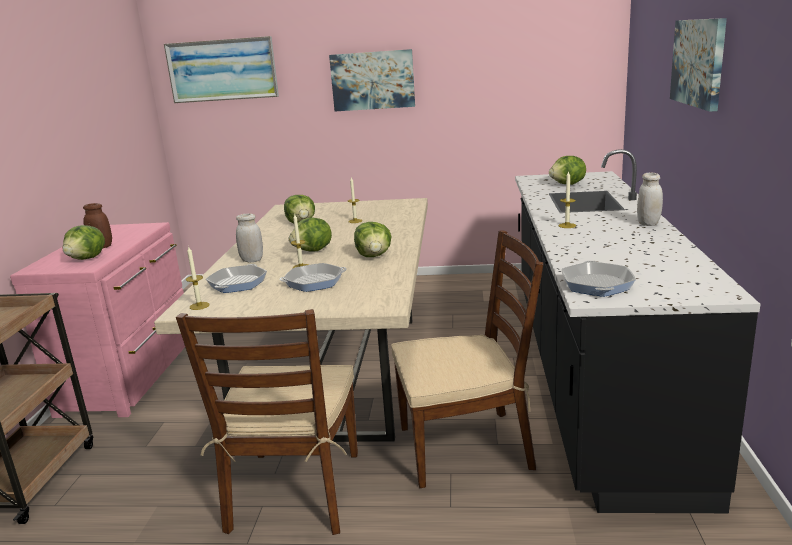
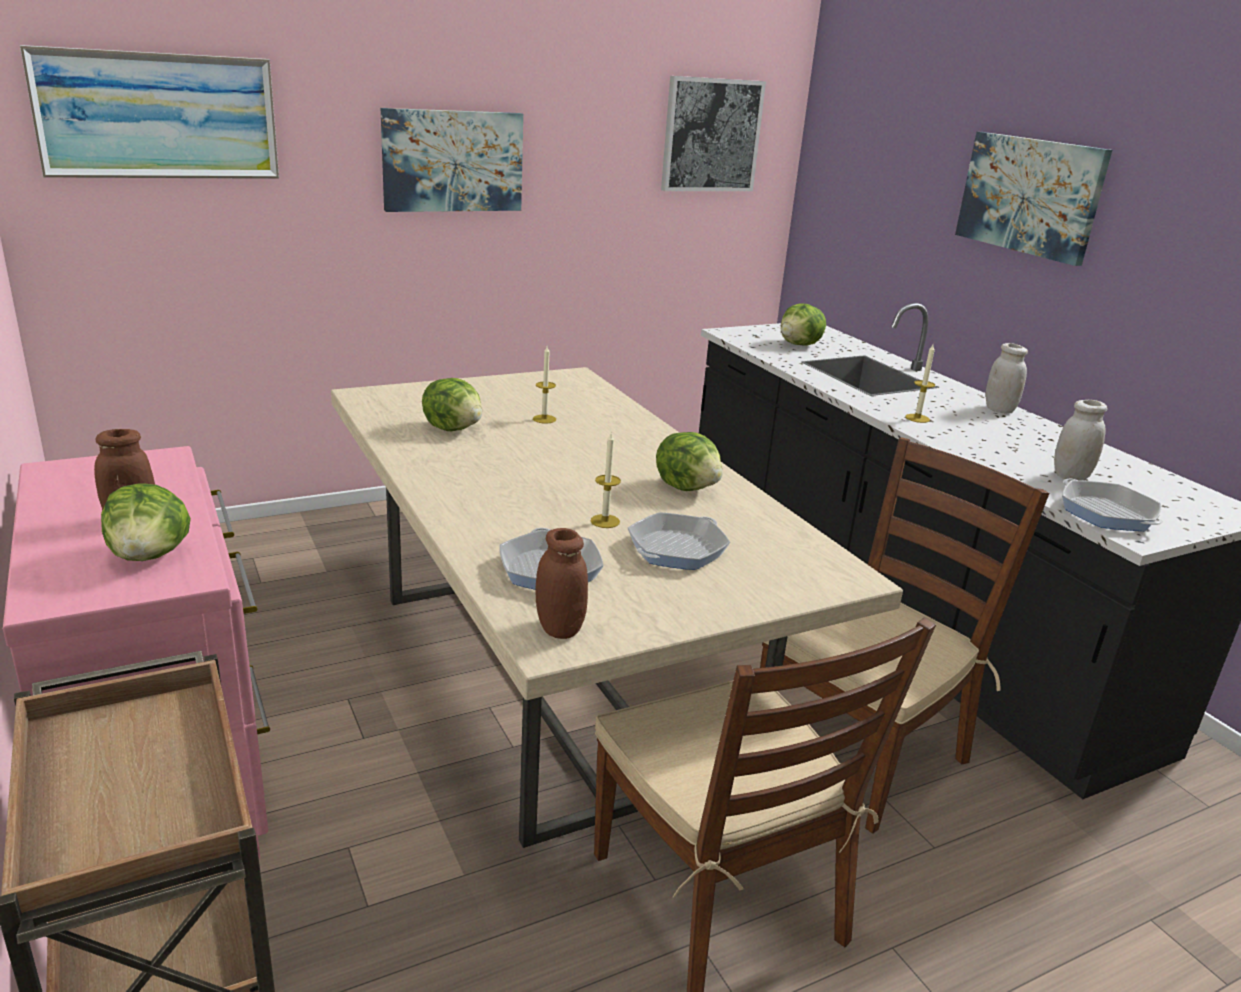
camera: 35 degrees left, 5 degrees up
(199, 306) = (559, 628): candle -> brown jar
(252, 260) = (493, 517): white jar -> white jar (1071, 476)
(313, 251) = (572, 486): lettuce -> none
(549, 49) = (711, 135): none -> picture

